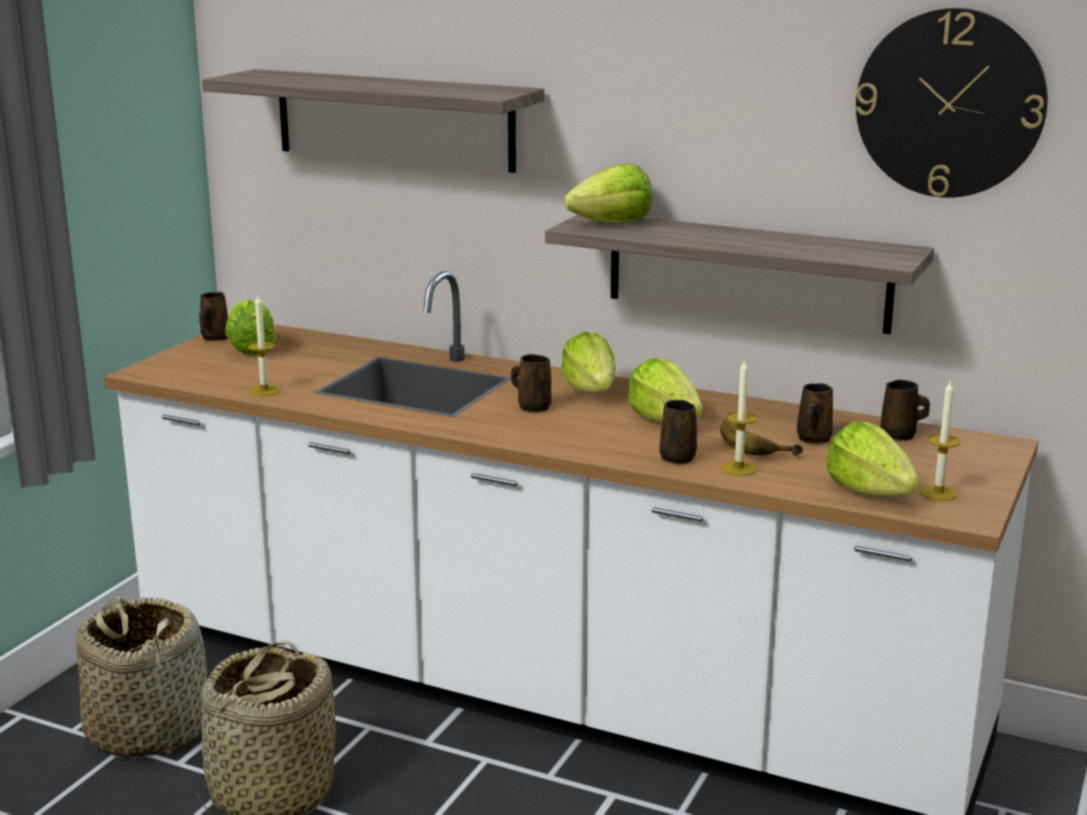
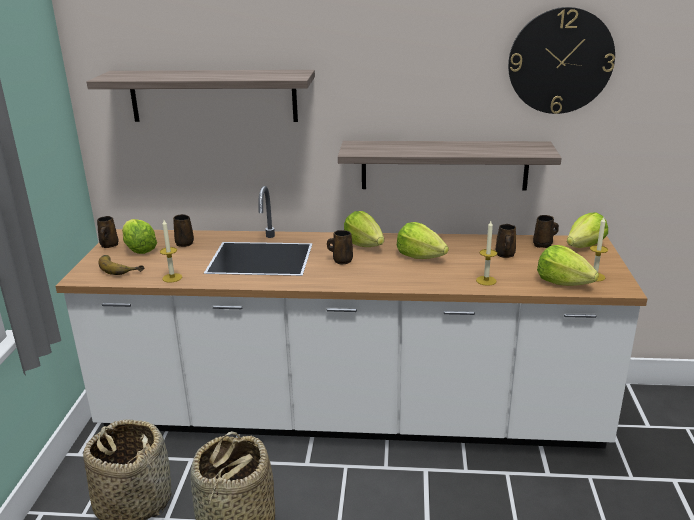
camera: 20 degrees left, 5 degrees up
(613, 223) = (370, 147): lettuce -> lettuce (584, 246)
(676, 457) = (448, 279): brown mug -> brown mug (184, 243)
(758, 443) = (481, 262): banana -> banana (121, 267)

